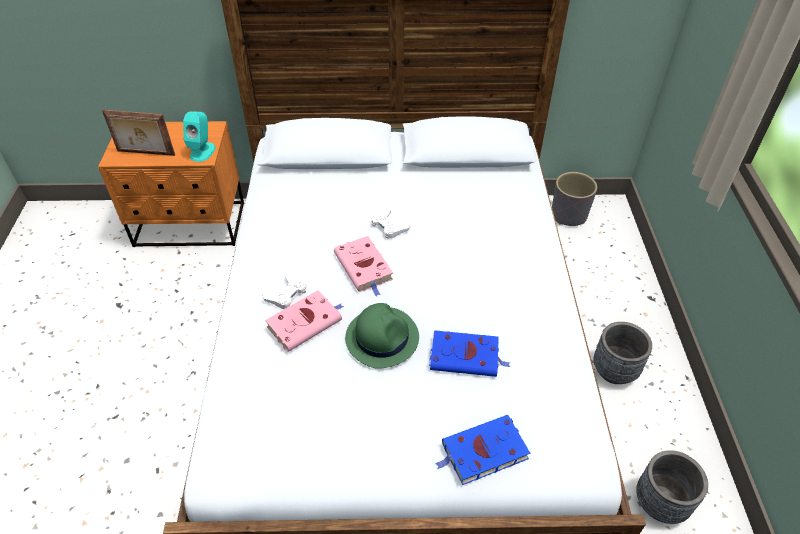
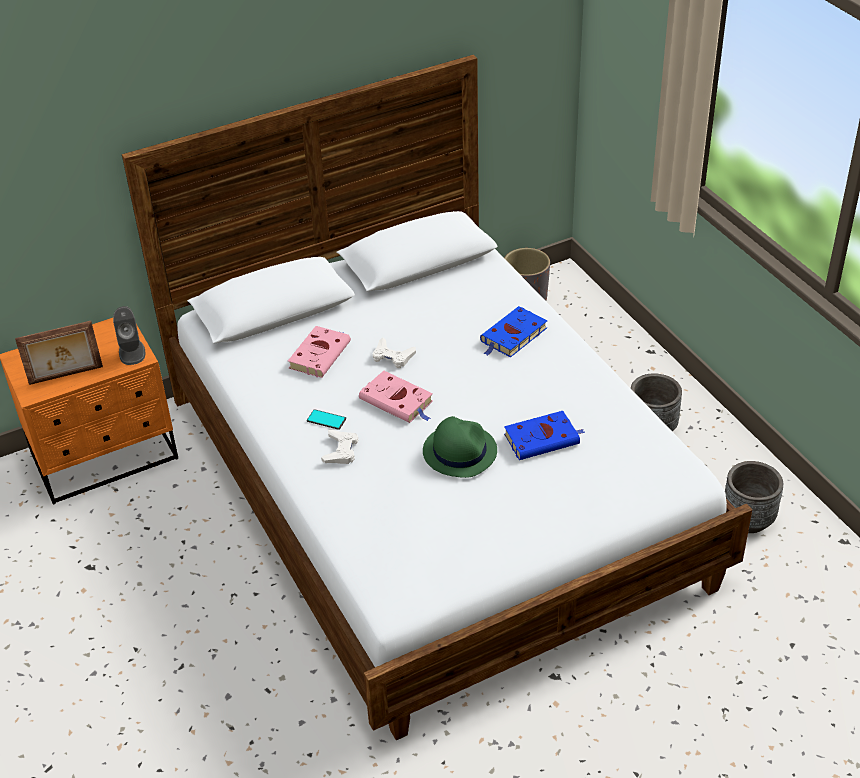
camera: 25 degrees left, 5 degrees down
(202, 151) = (132, 352): turquoise speaker -> grey speaker
(296, 261) = (326, 420): none -> phone
(306, 322) = (380, 466): pink book -> pink book (320, 354)
(482, 453) = (604, 502): blue book -> blue book (513, 336)

